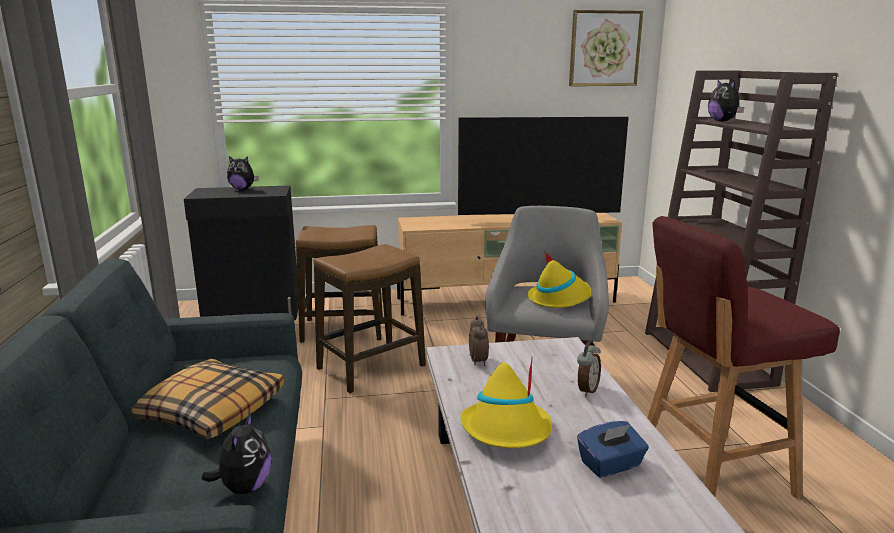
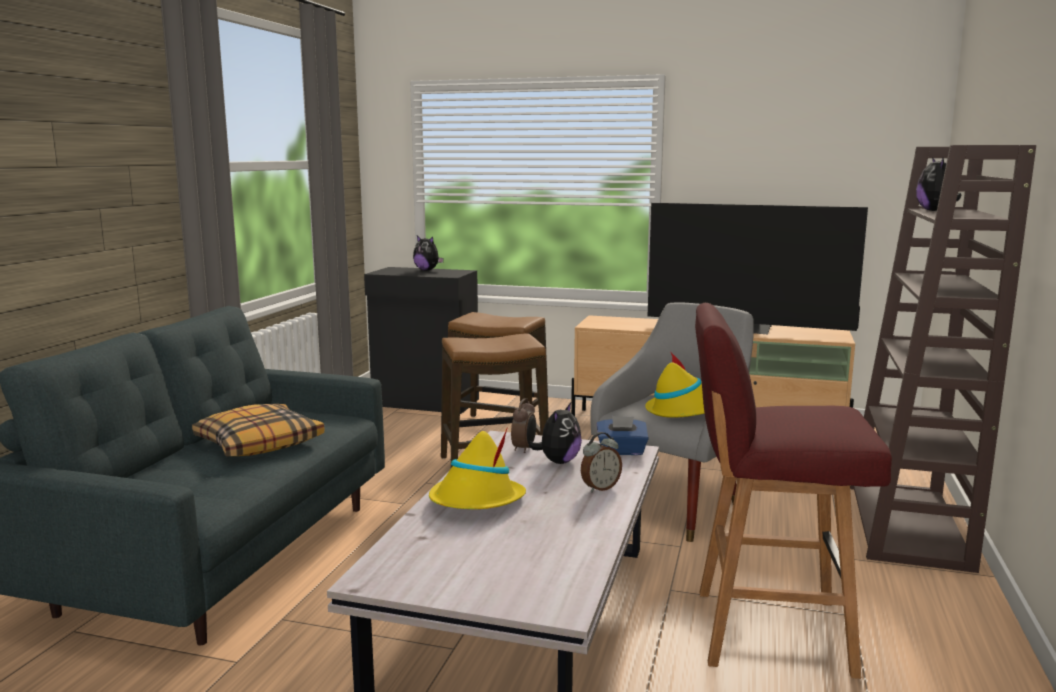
camera: 25 degrees right, 5 degrees down
(244, 487) = (226, 493): plush toy -> plush toy (558, 461)
(604, 48) = (866, 123): picture -> none
(611, 465) = (537, 543): blue tissue box -> blue tissue box (621, 451)

